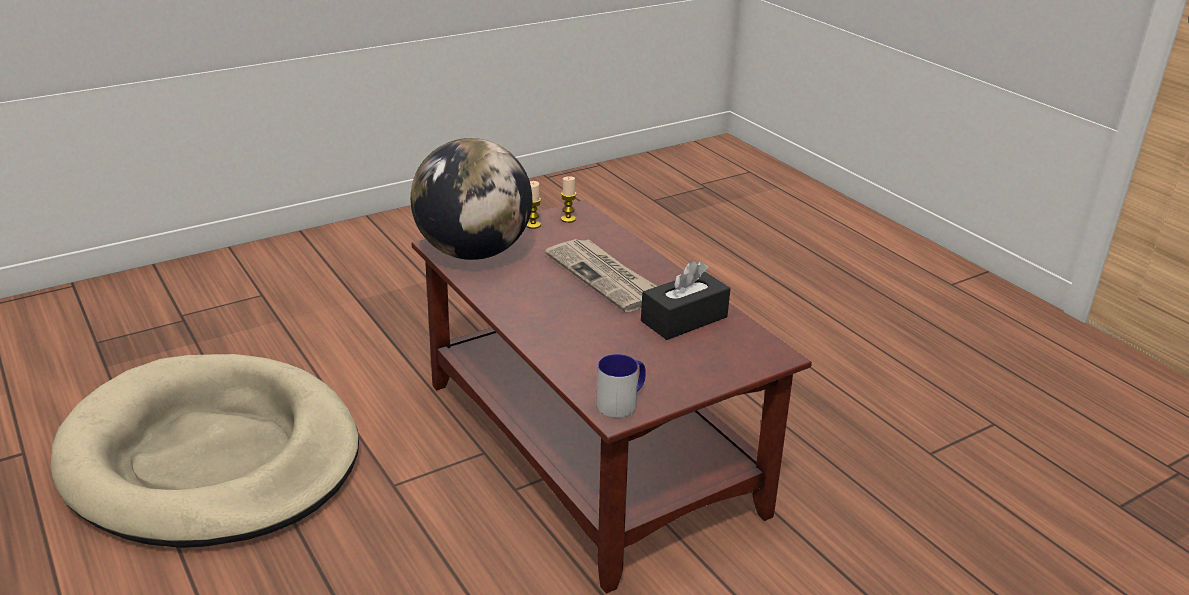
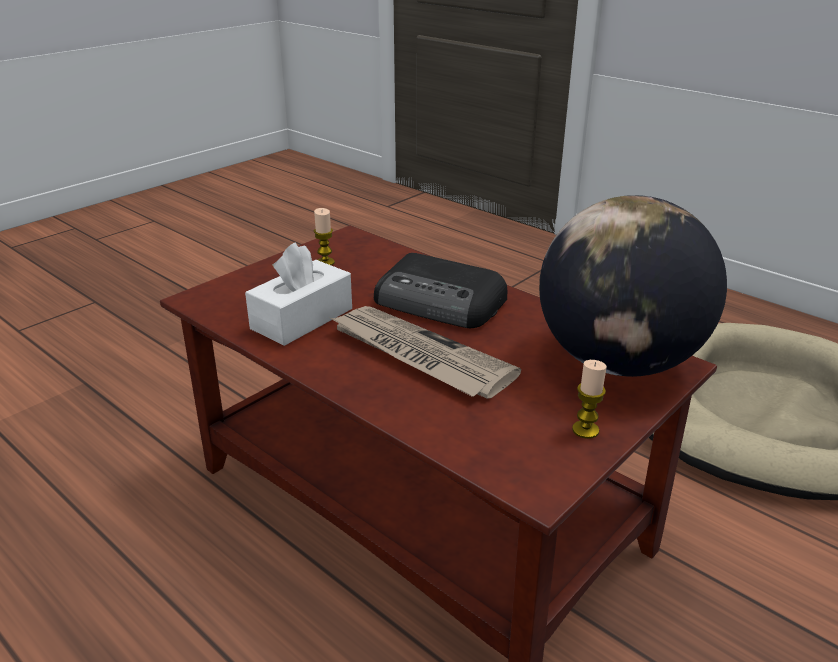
camera: 165 degrees right, 0 degrees up
(563, 314) = (441, 302): none -> radio
(568, 219) = (540, 457): candle -> candle (325, 262)
(622, 402) = (346, 243): mug -> none
(684, 319) = (302, 319): black tissue box -> white tissue box

